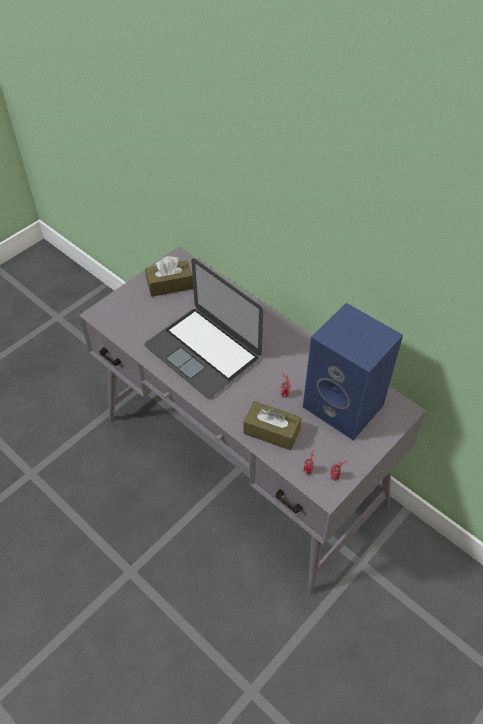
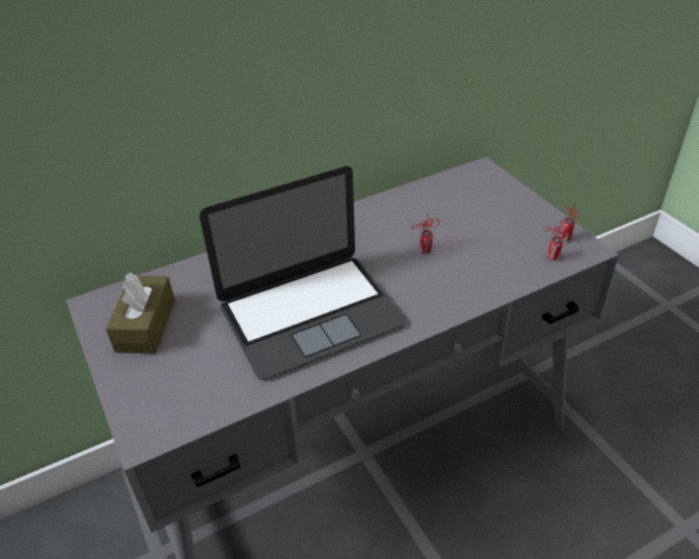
camera: 70 degrees left, 10 degrees down
(271, 431) = (483, 275): brown tissue box -> none
(345, 406) = (461, 207): blue speaker -> none

